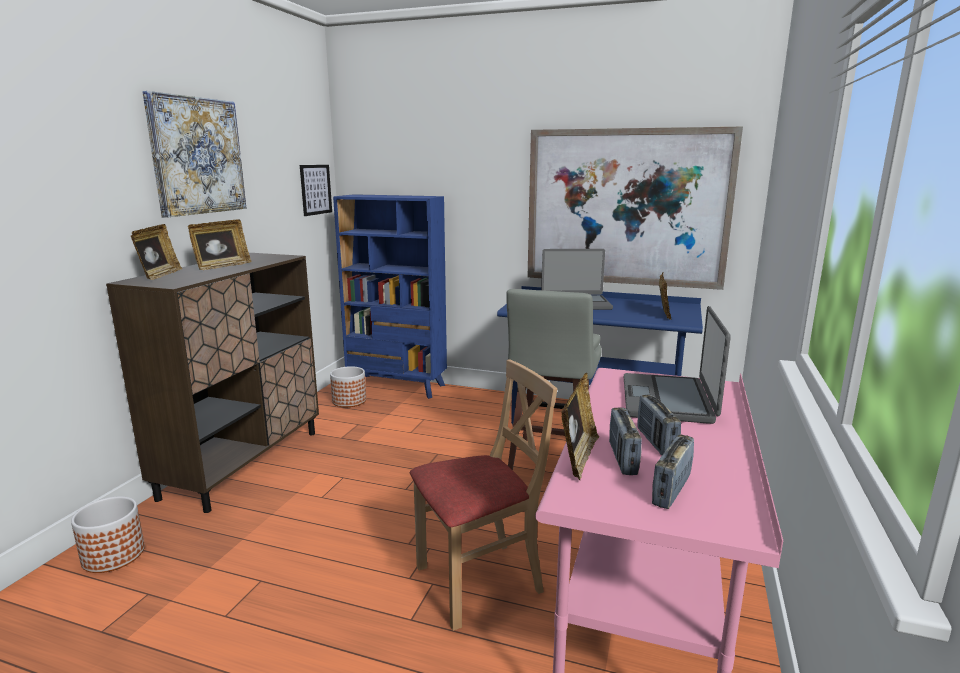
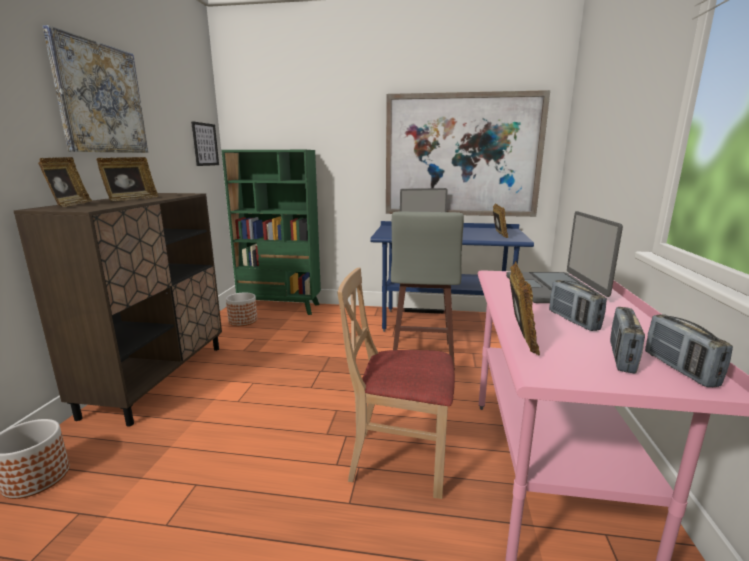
camera: 10 degrees left, 0 degrees up
(397, 386) = (280, 307): blue bookcase -> green bookcase
(479, 581) = (399, 460): beige chair -> beige chair turned 135 degrees counterclockwise
(622, 459) = (557, 335): radio -> radio (679, 369)

